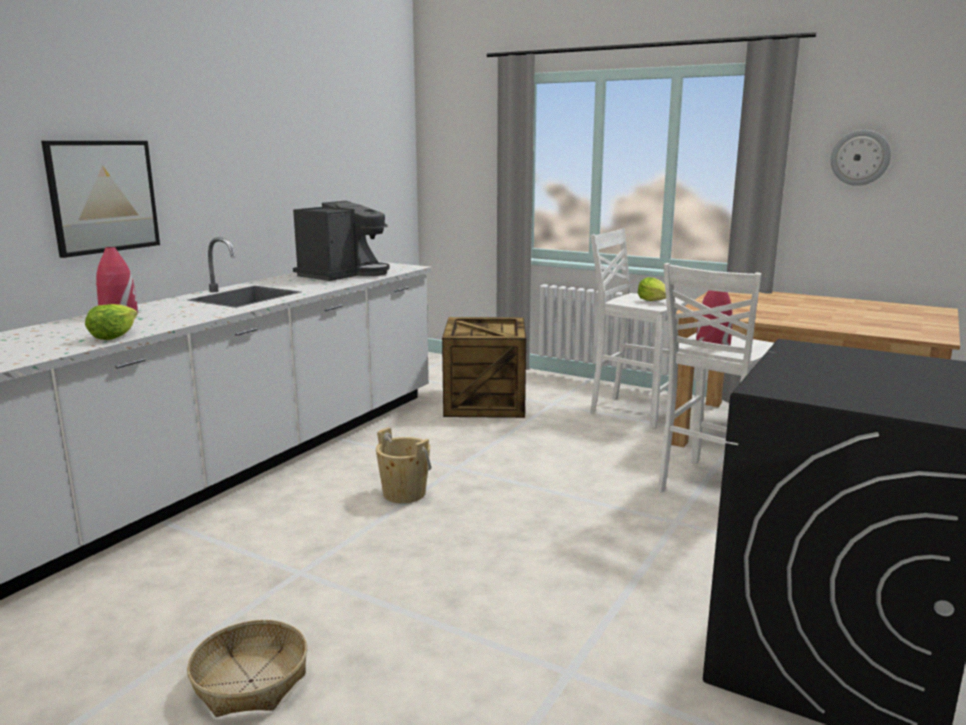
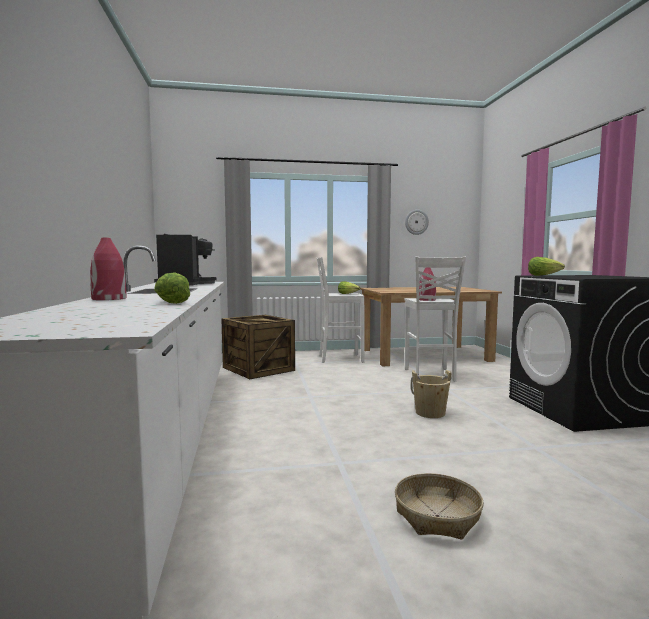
camera: 40 degrees left, 10 degrees down
(103, 196) = (50, 201): picture -> none
(404, 493) = (309, 413): beige bucket -> beige bucket (430, 413)
(812, 352) = (543, 275): none -> lettuce

